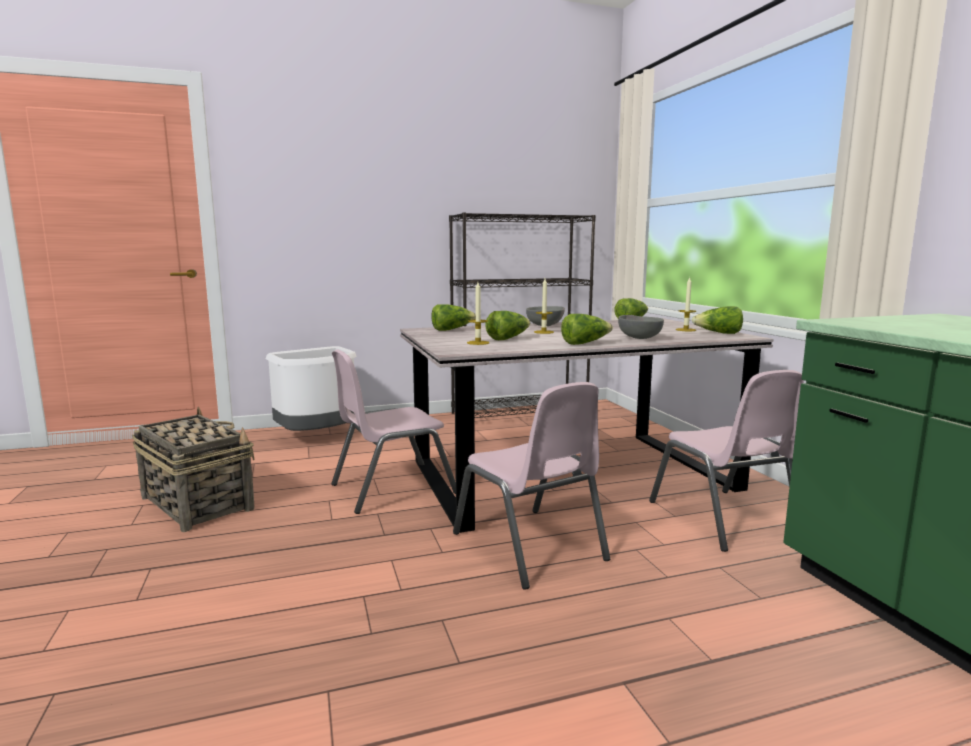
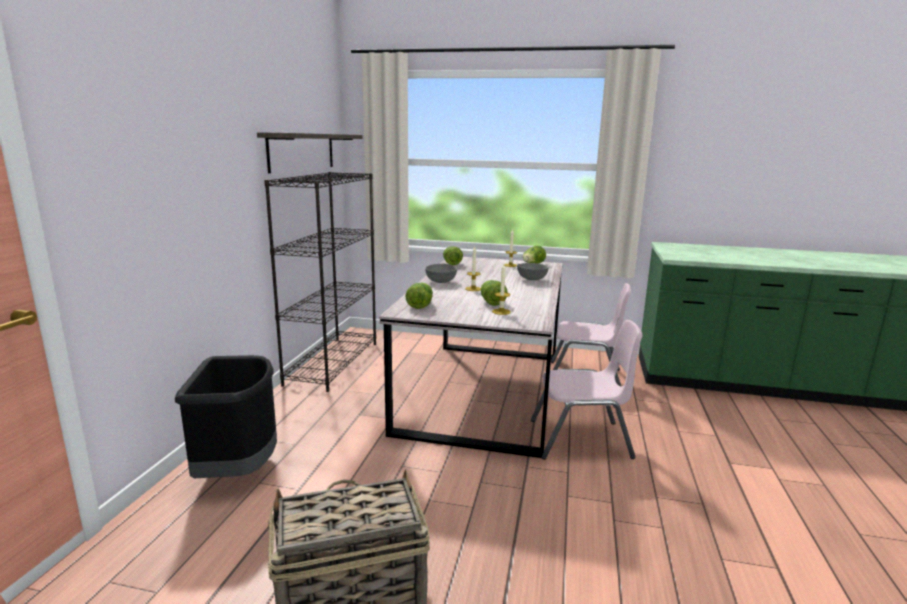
camera: 60 degrees left, 5 degrees up
(318, 437) = (238, 470): white trash can -> black trash can
(392, 488) = (435, 462): pink chair -> none
(524, 194) = (302, 151): none -> shelf
(585, 343) = (536, 292): lettuce -> none

